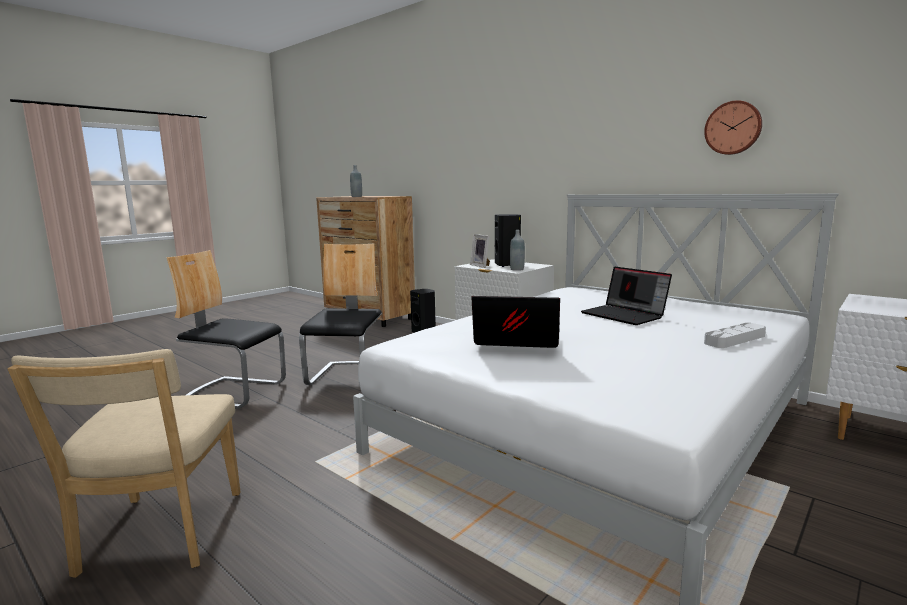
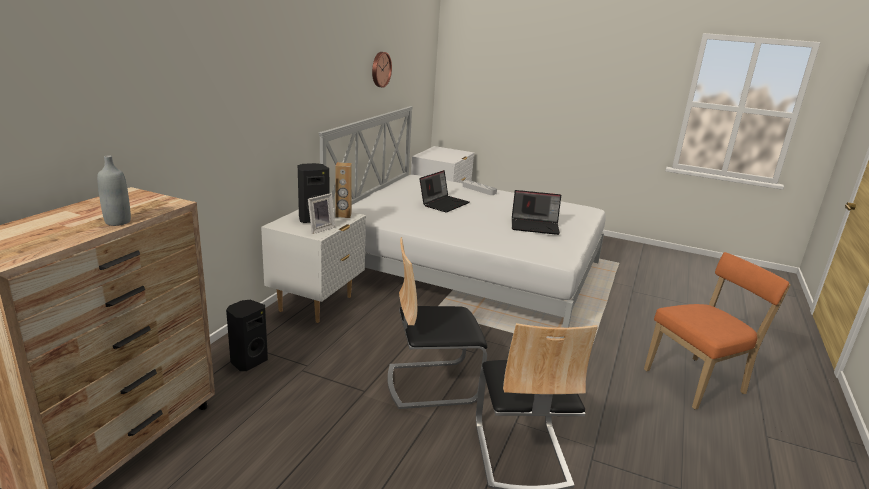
camera: 110 degrees left, 10 degrees up
(159, 537) = (698, 381): beige chair -> orange chair
(515, 342) = (535, 226): laptop -> laptop turned 75 degrees counterclockwise
(517, 269) = (343, 215): grey bottle -> brown speaker

